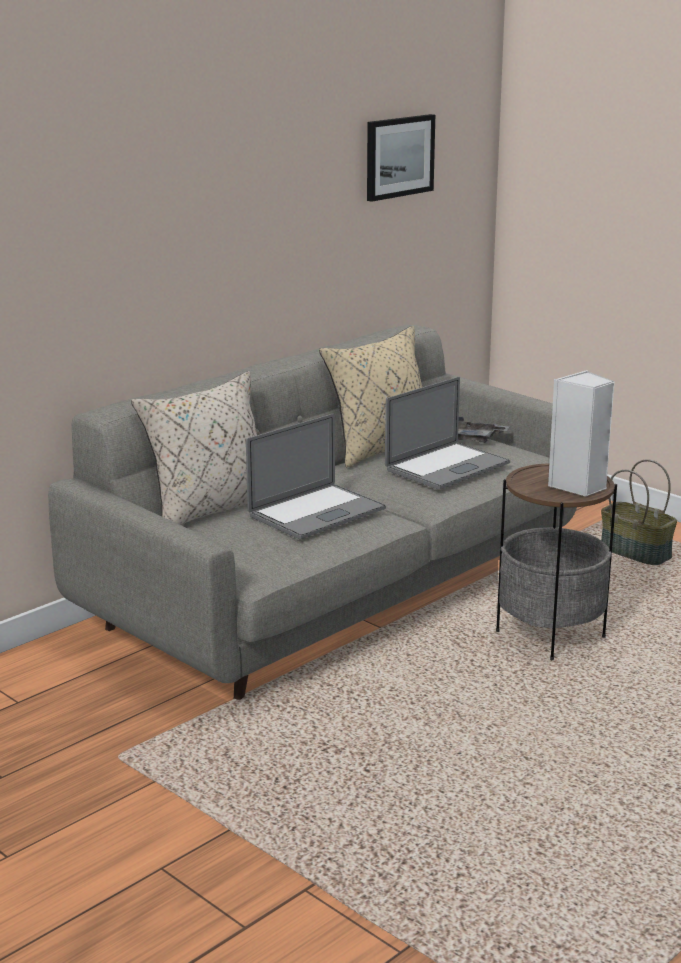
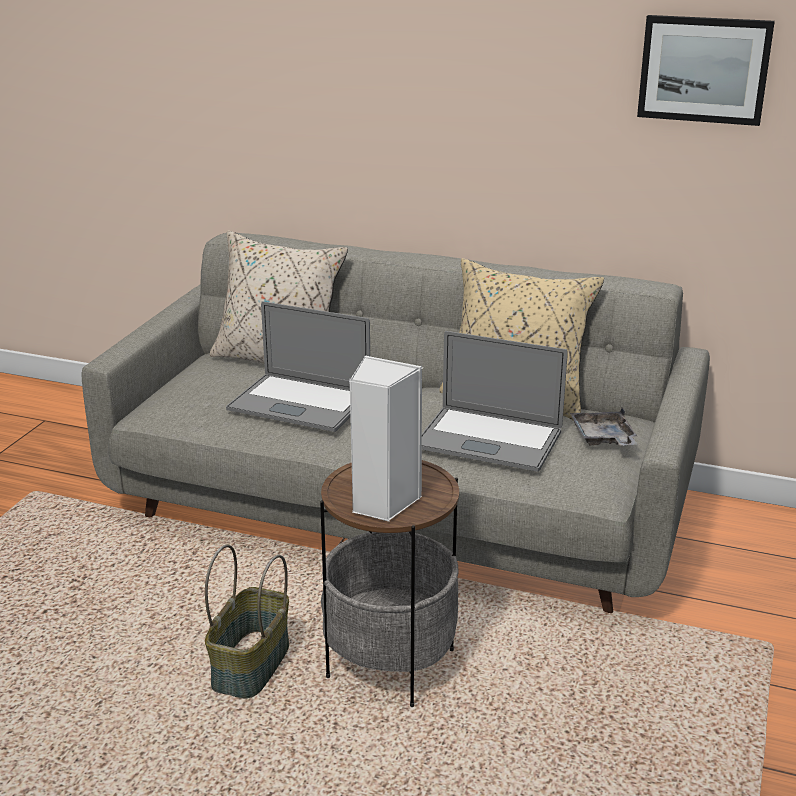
camera: 65 degrees right, 5 degrees up
(636, 552) = (691, 690): basket -> basket (252, 667)

